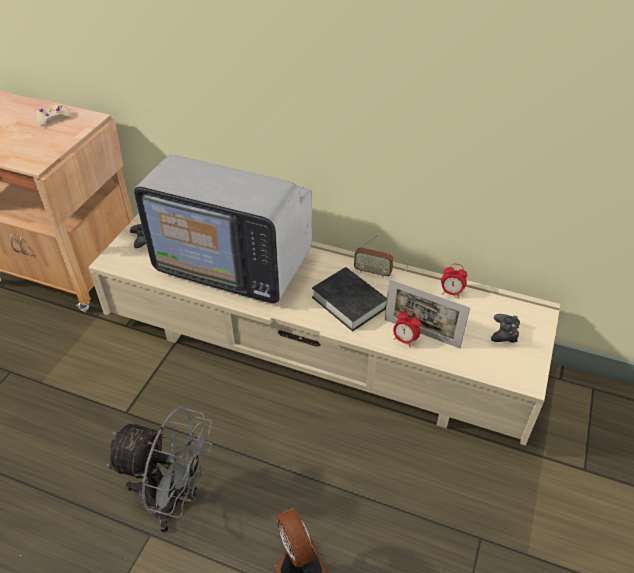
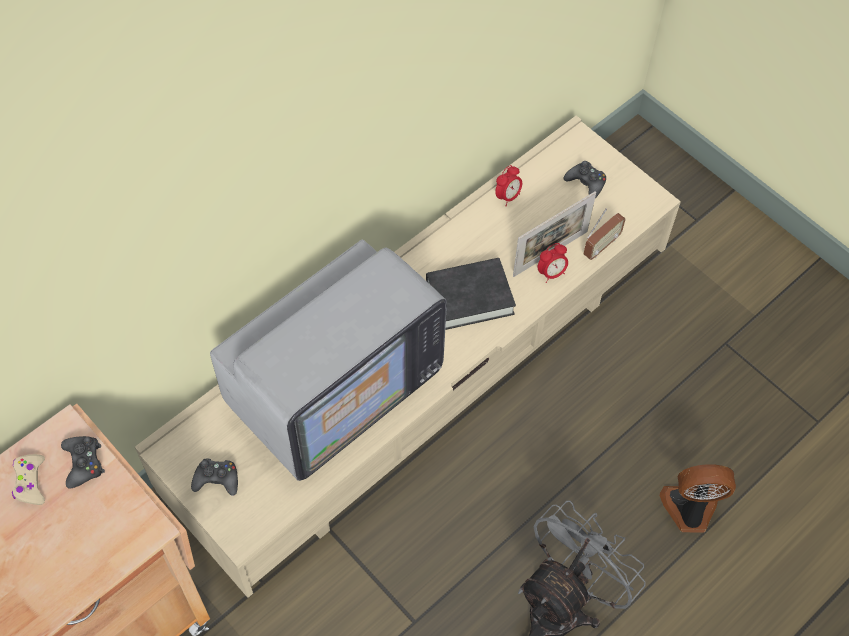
camera: 65 degrees left, 15 degrees up
(73, 130) = (84, 463): none -> black game controller
(372, 272) = (434, 252): radio -> radio (601, 246)

